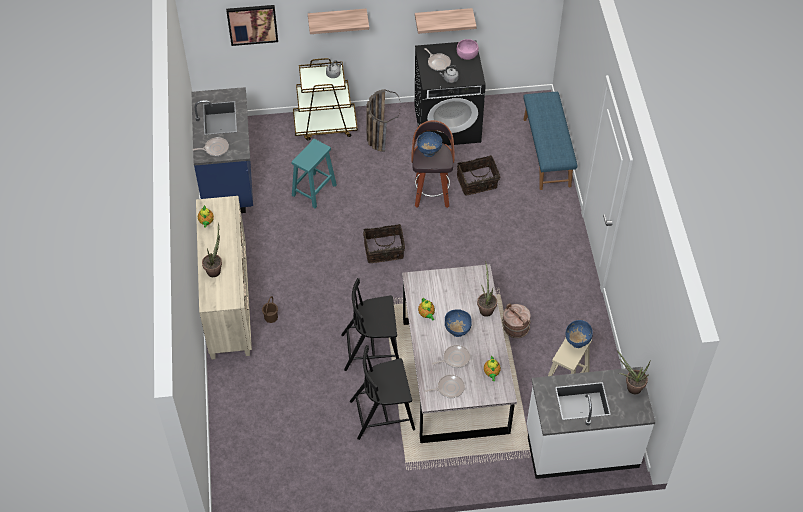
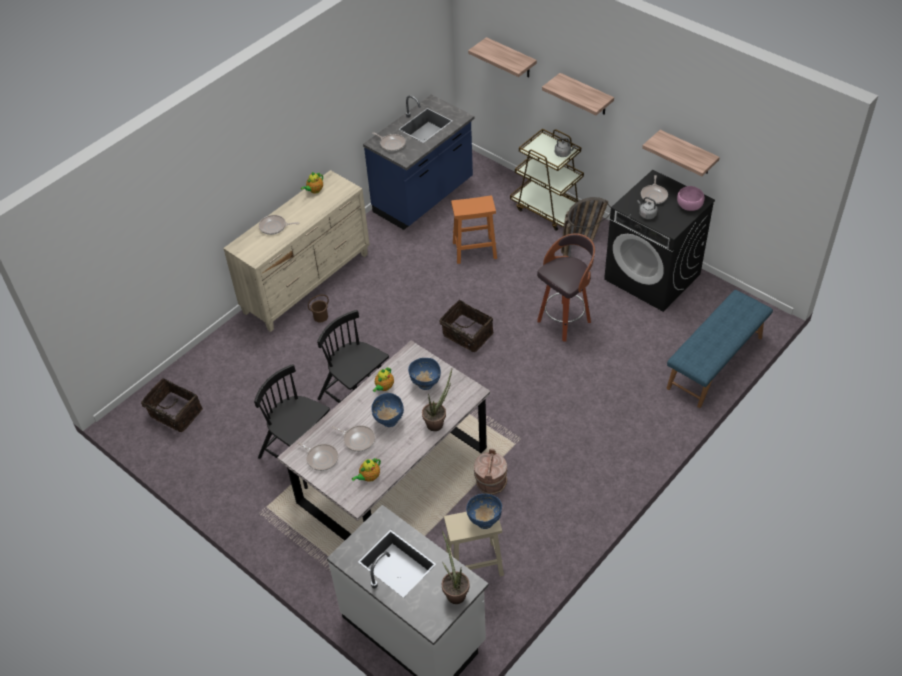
camera: 50 degrees right, 5 degrees down
(215, 269) = (274, 227): potted plant -> frying pan
(252, 24) = (511, 58): picture -> shelf
(314, 191) = (474, 250): turquoise stool -> orange stool
(429, 152) = (564, 267): blue bowl -> blue bowl (425, 384)
(477, 183) = (616, 341): basket -> basket (175, 414)

